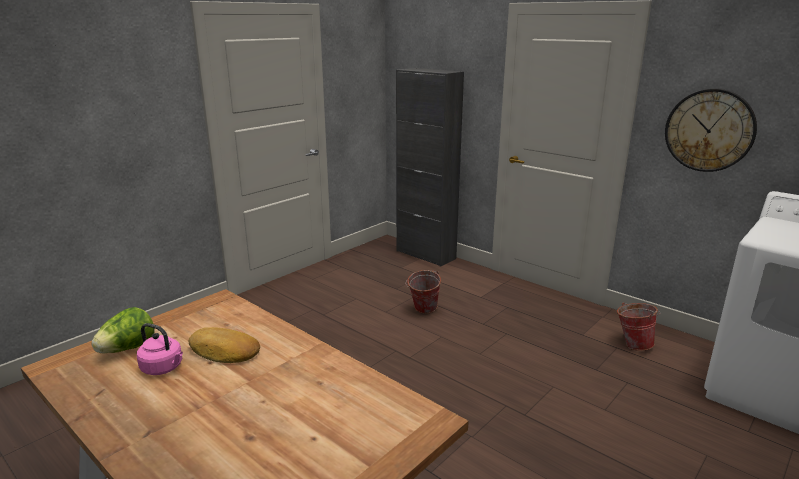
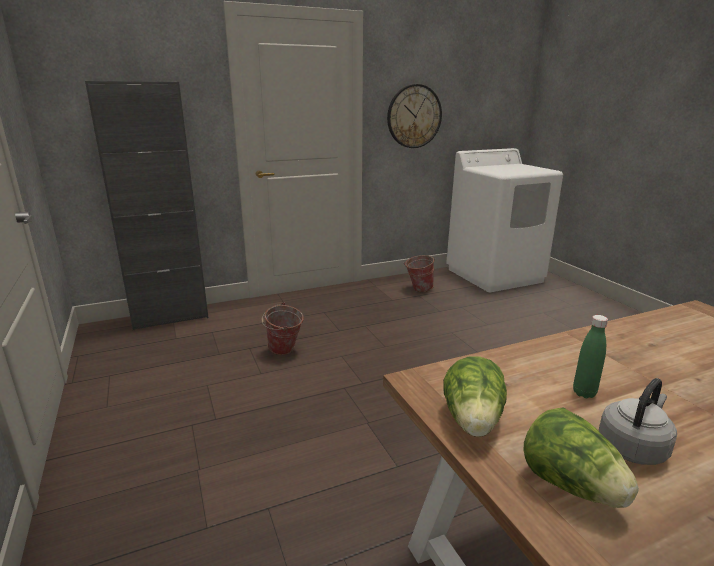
camera: 65 degrees left, 0 degrees up
(164, 368) = (633, 447): pink kettle -> grey kettle
(181, 319) = (473, 422): none -> lettuce
(224, 351) = (584, 393): bread -> green bottle

